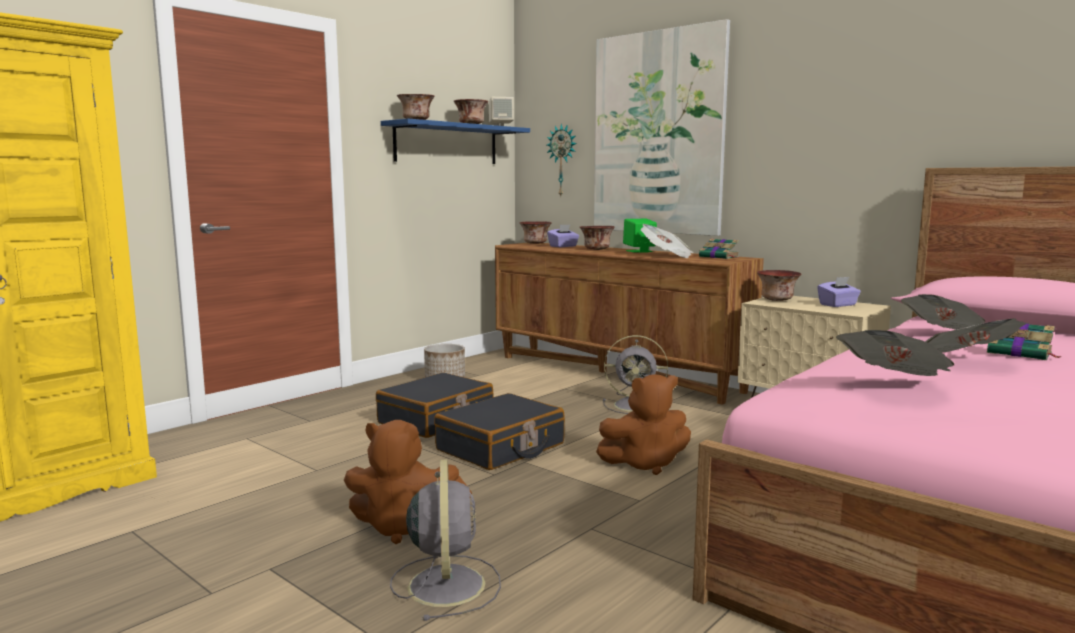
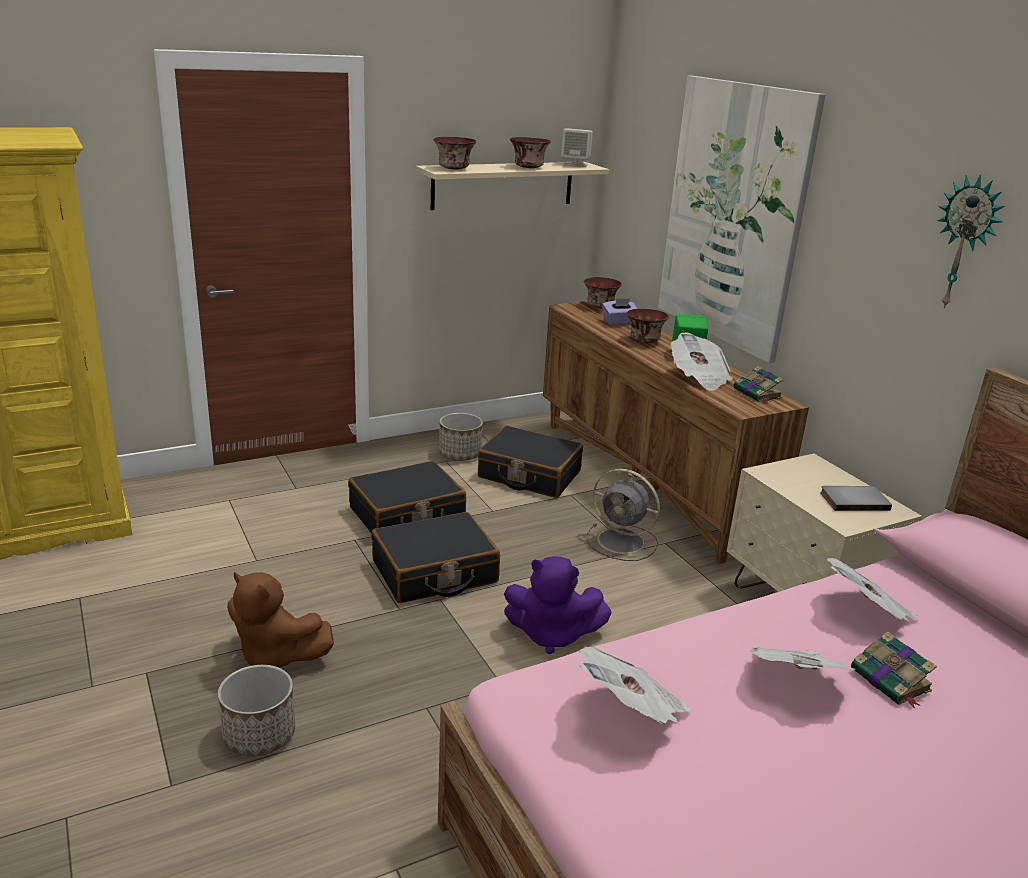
camera: 20 degrees right, 15 degrees up
(446, 583) = (259, 734): grey fan -> planter
(447, 144) = (503, 185): blue shelf -> beige shelf
(517, 383) = (529, 475): none -> black suitcase
(563, 160) = (642, 214): wall clock -> wall clock (965, 243)
(645, 464) = (552, 635): brown plush toy -> purple plush toy
(777, 300) = (793, 470): bowl -> none
(838, 305) = (853, 500): purple tissue box -> grey book

